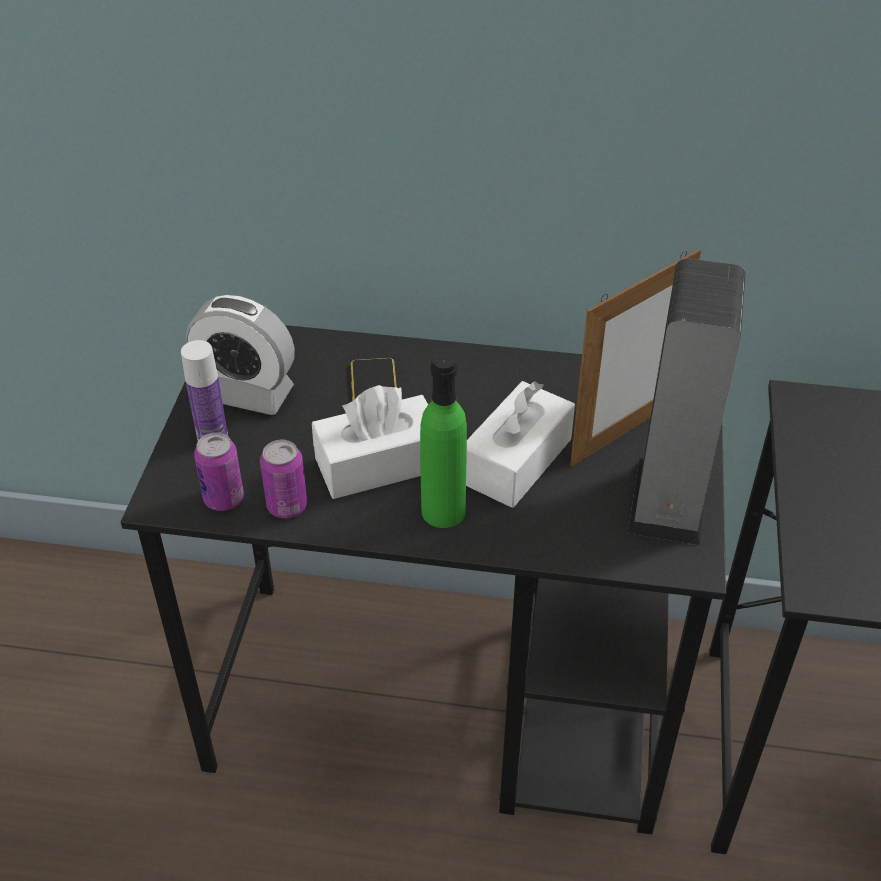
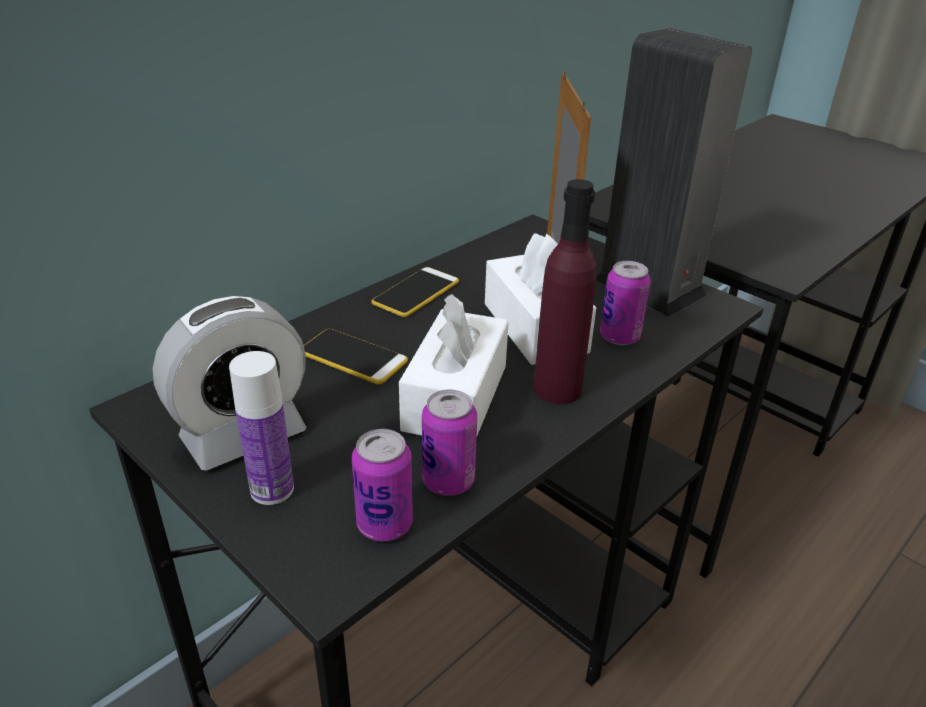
camera: 55 degrees left, 10 degrees down
(443, 511) = (557, 389): green bottle -> purple bottle
(493, 372) = (416, 293): none -> phone
(558, 515) = (619, 336): none -> can

